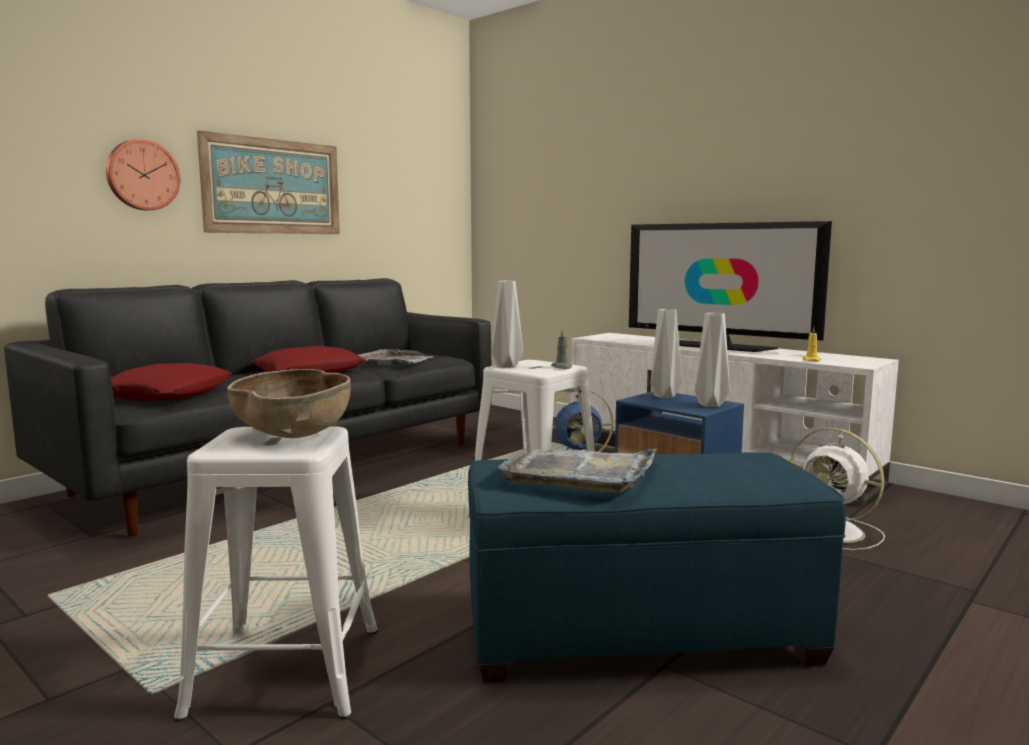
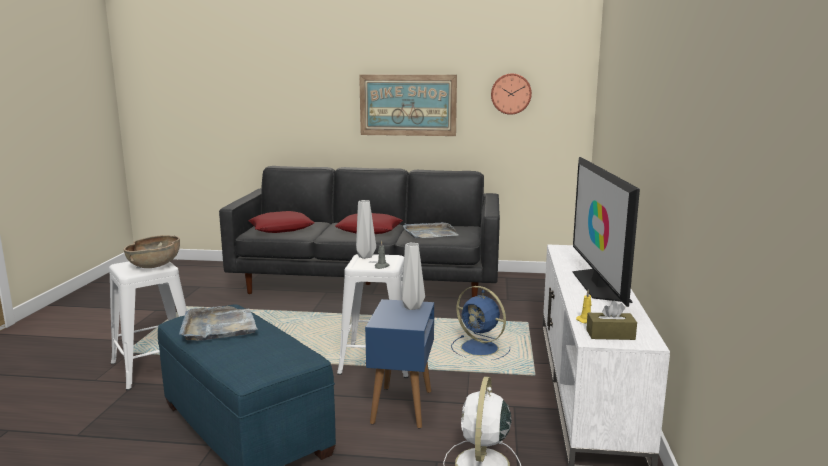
camera: 55 degrees right, 5 degrees up
(142, 175) = (328, 103): wall clock -> wall clock (511, 94)
(709, 405) = (400, 322): grey vase -> none
(851, 361) = (610, 334): none -> brown tissue box

